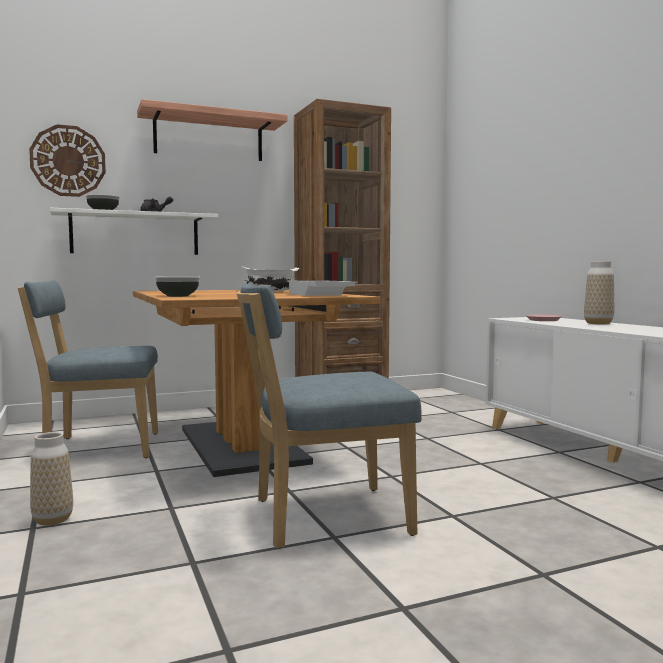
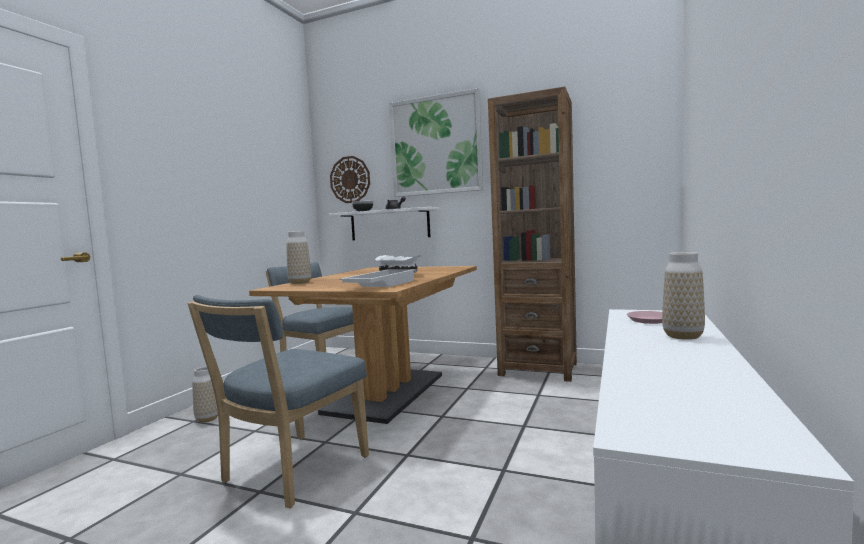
camera: 45 degrees right, 0 degrees up
(177, 296) = (300, 283): bowl -> vase
(209, 137) = (435, 145): shelf -> picture
(322, 517) = (291, 472): blue chair -> blue chair turned 90 degrees counterclockwise

